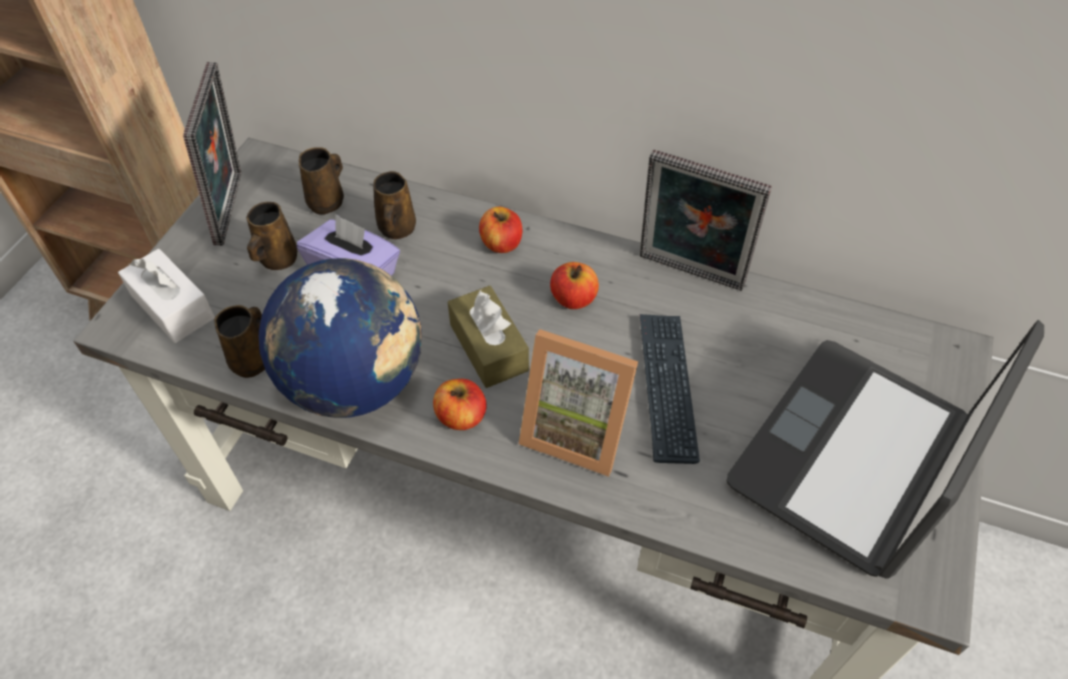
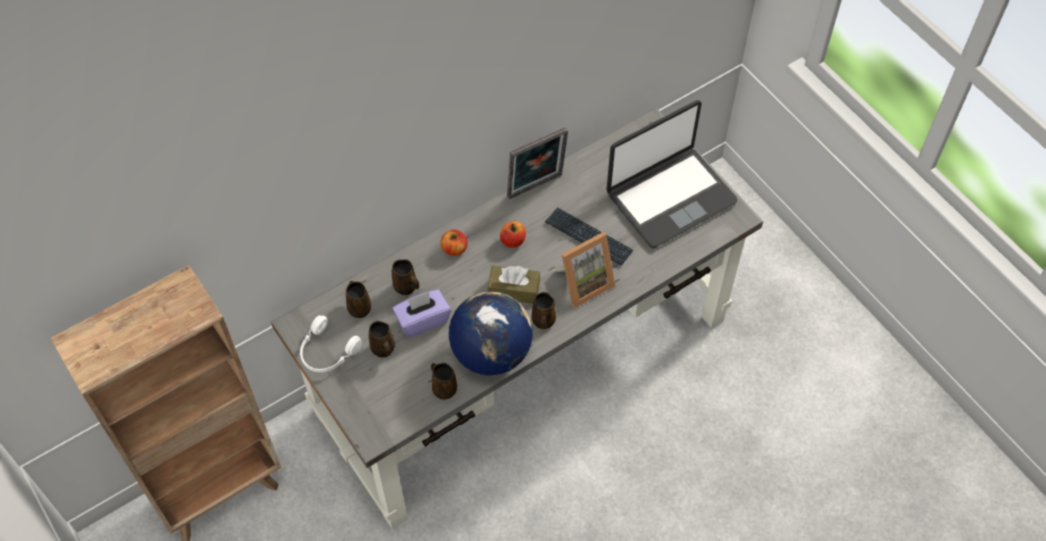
camera: 55 degrees left, 5 degrees up
(173, 307) = (379, 409): white tissue box -> none
(235, 208) = (327, 352): picture frame -> white headphones
(461, 416) = (543, 321): apple -> brown mug
(854, 456) = (670, 197): laptop -> laptop turned 105 degrees counterclockwise

